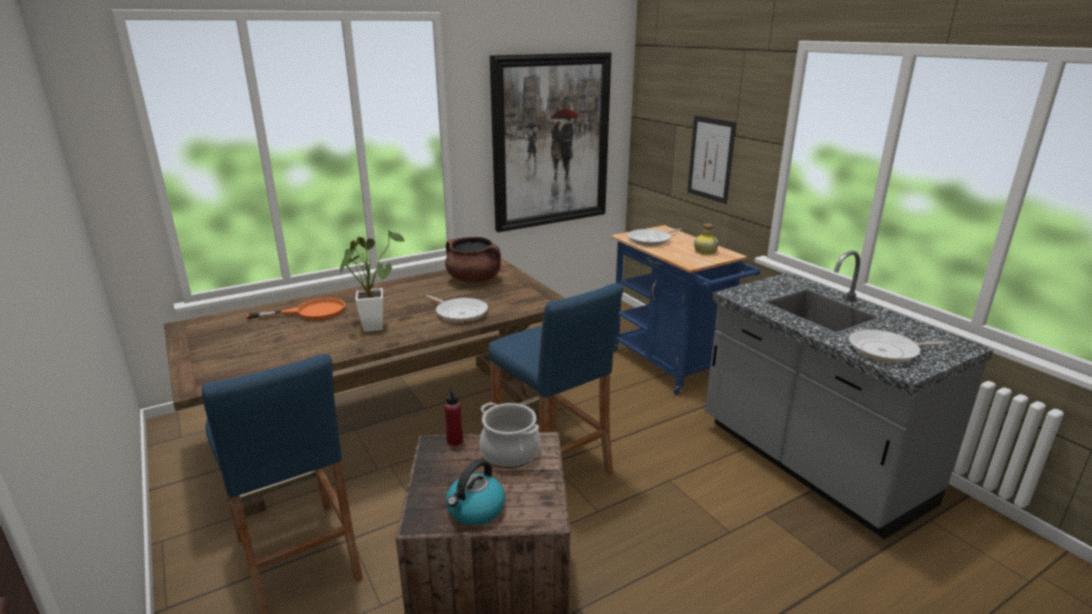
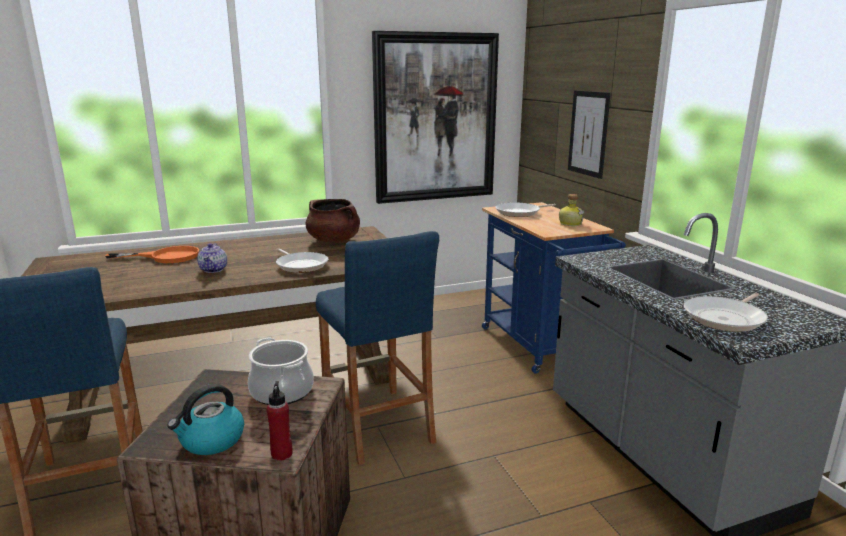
camera: 10 degrees right, 5 degrees down
(373, 325) = (214, 269): potted plant -> teapot
(455, 440) = (234, 376): red bottle -> red bottle (282, 454)
(887, 351) = (726, 318): frying pan -> frying pan turned 45 degrees counterclockwise

